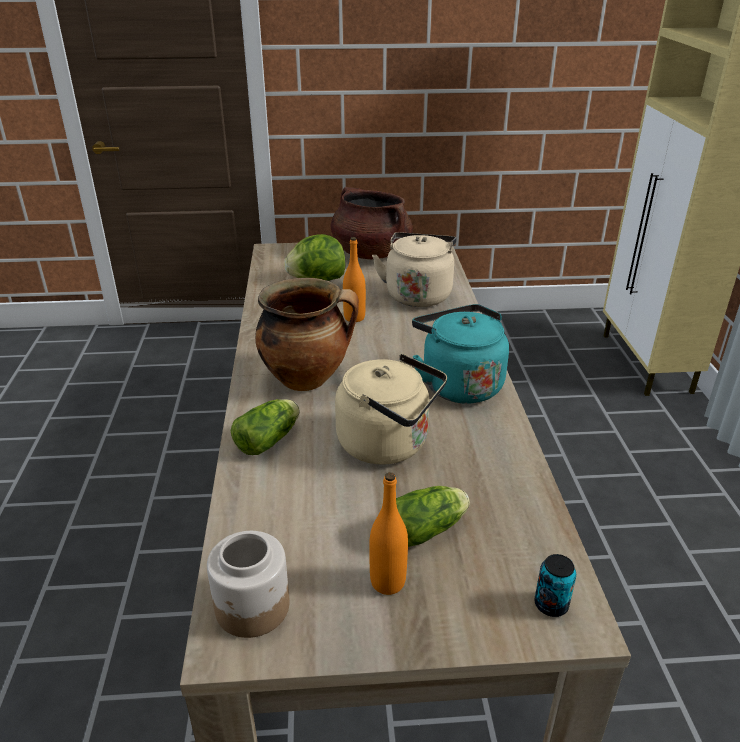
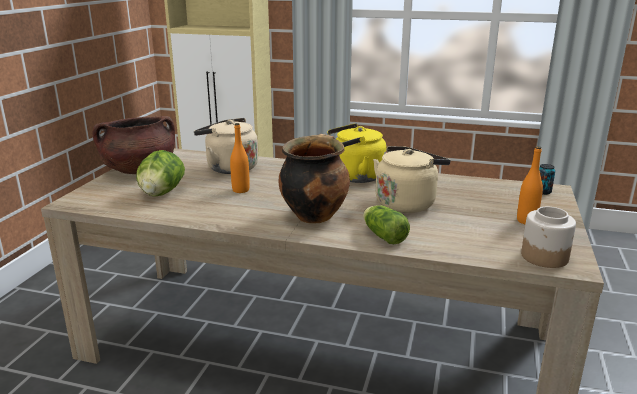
camera: 70 degrees left, 10 degrees down
(428, 529) = (487, 206): lettuce -> none
(458, 384) = (354, 177): turquoise kettle -> yellow kettle

